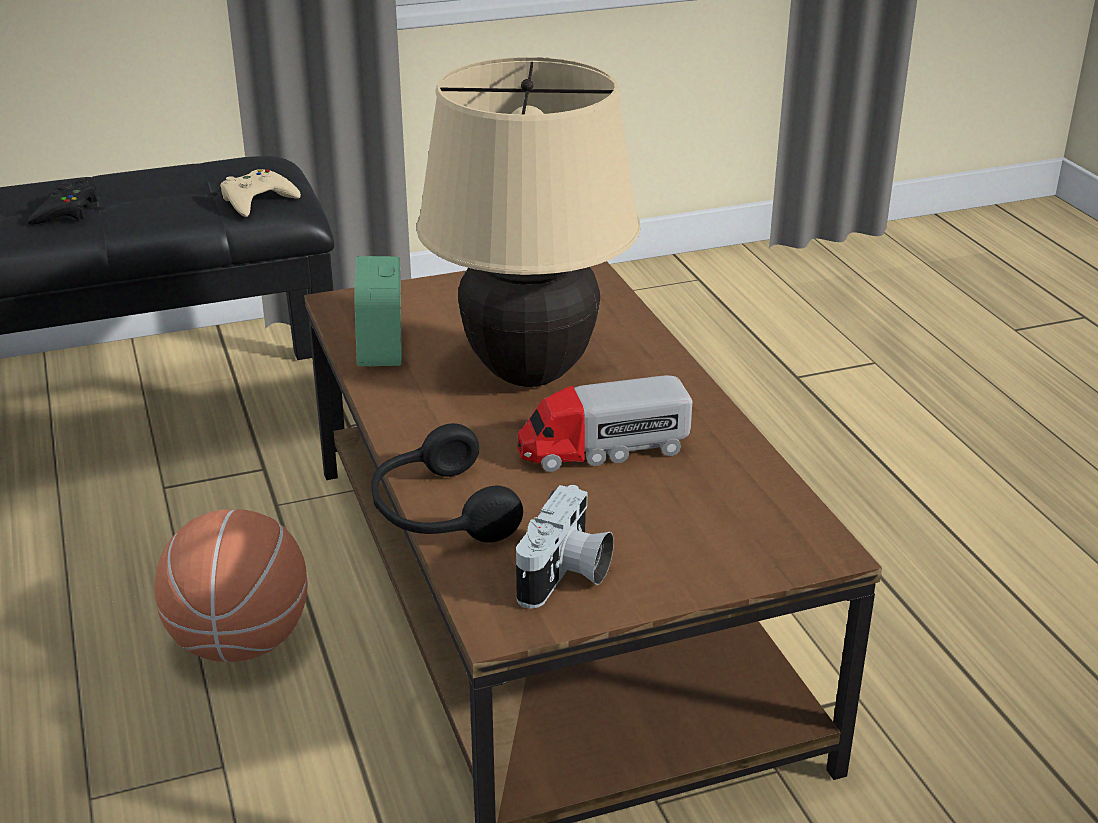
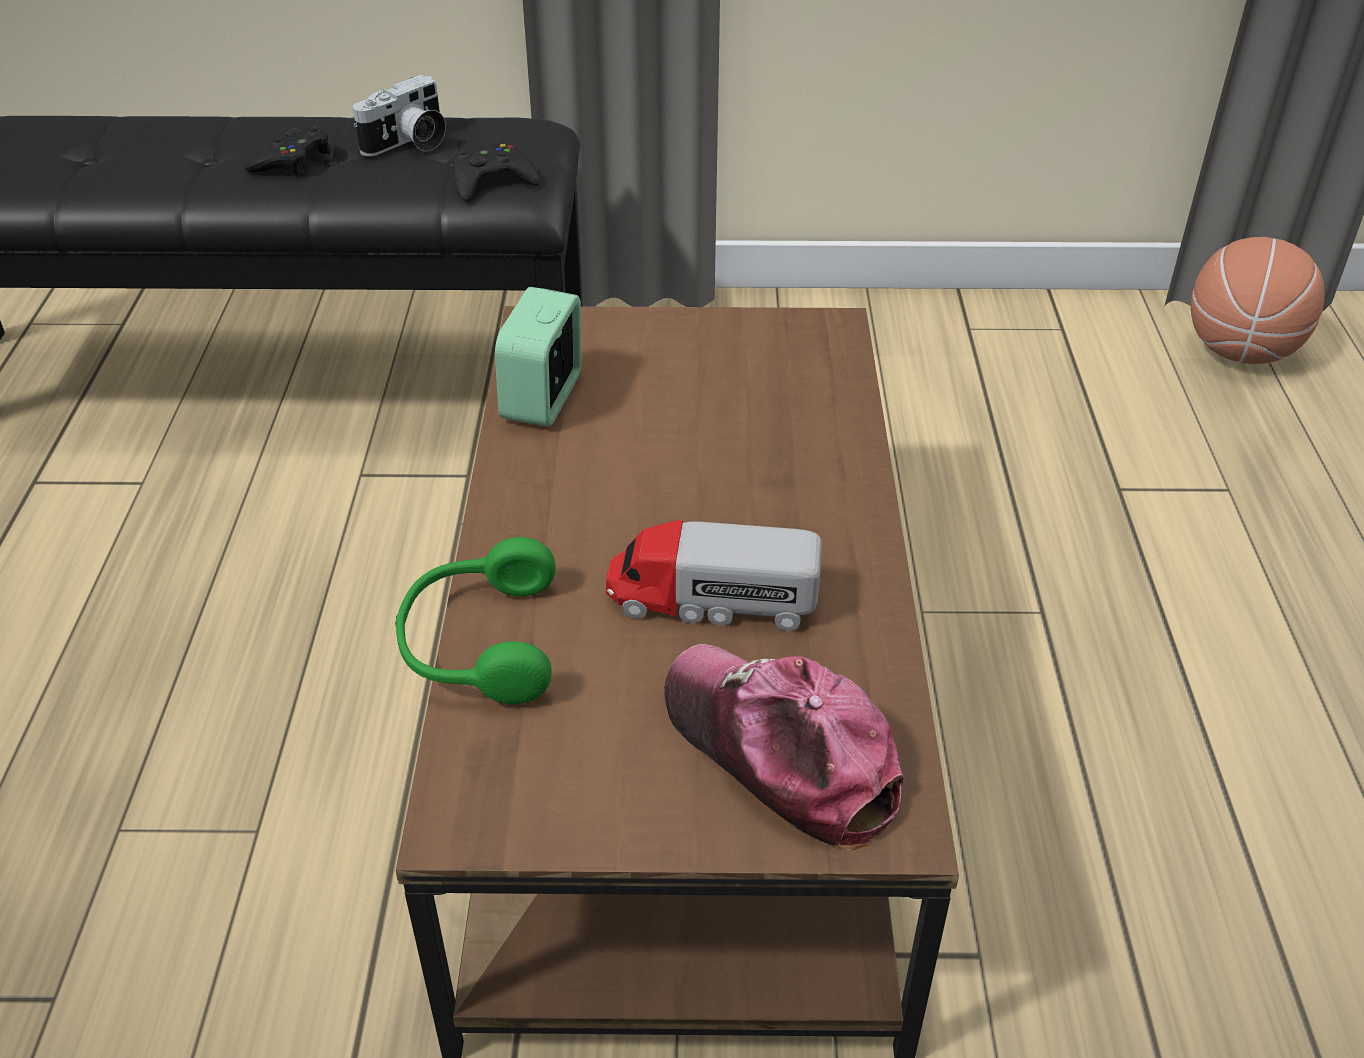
camera: 20 degrees right, 10 degrees up
(240, 641) = (345, 682): basketball -> basketball (1240, 351)
(257, 201) = (491, 181): beige game controller -> black game controller
(438, 512) = (478, 643): black headphones -> green headphones
(530, 375) = (688, 472): beige table lamp -> none
(566, 576) = (567, 776): camera -> camera (409, 144)
(714, 527) = (781, 752): none -> cap

